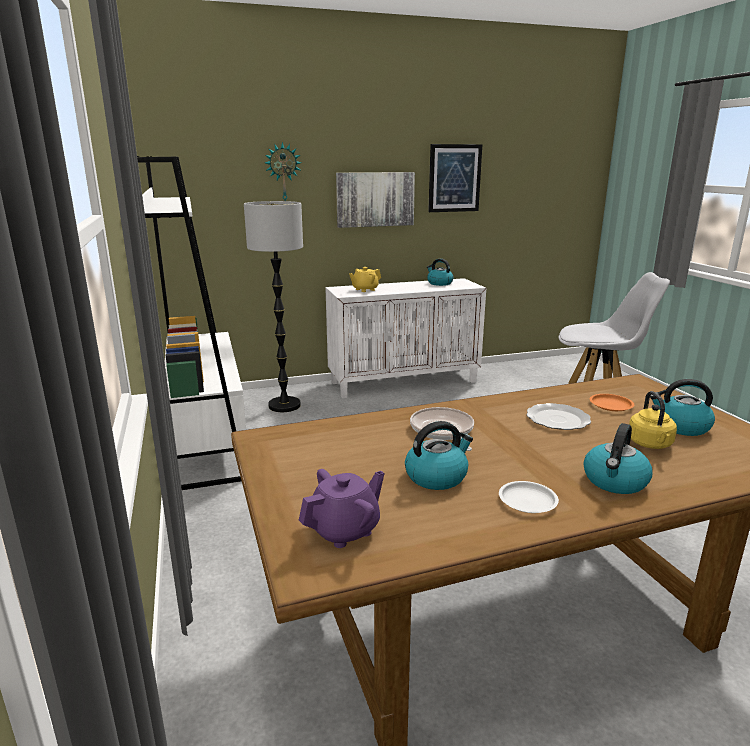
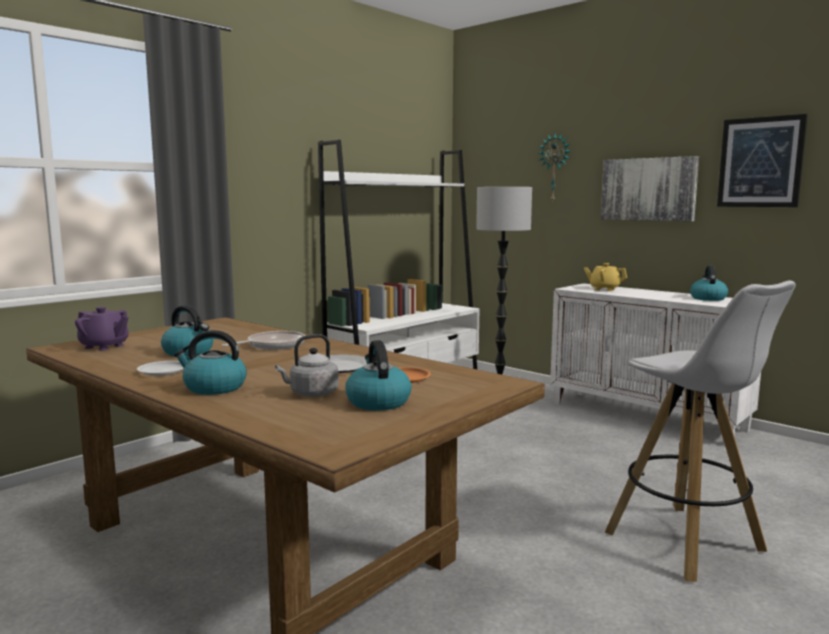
camera: 60 degrees right, 10 degrees down
(650, 444) = (311, 394): yellow kettle -> grey kettle

